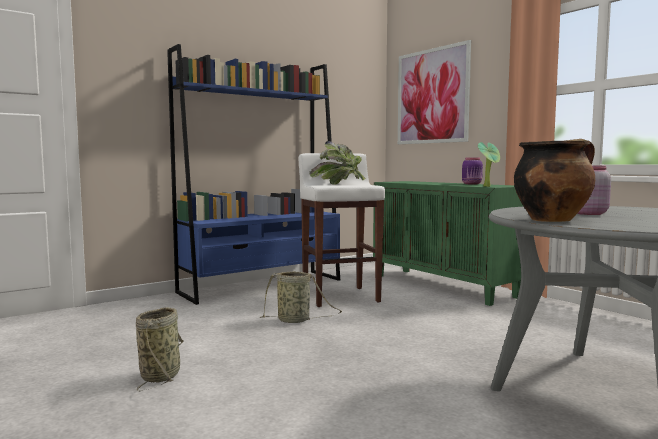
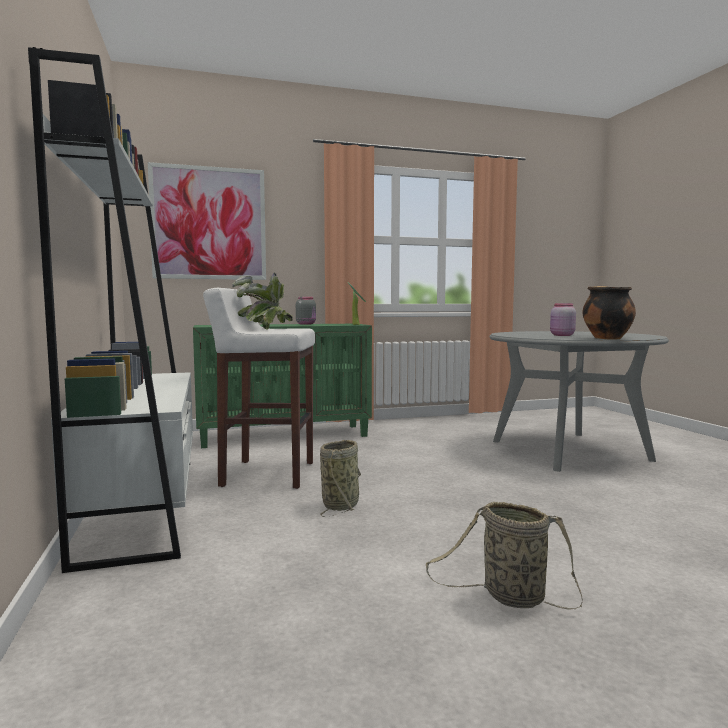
camera: 70 degrees left, 0 degrees up
(262, 286) = (142, 504): blue bookcase -> white bookcase
(472, 184) = (306, 324): purple jar -> grey jar

